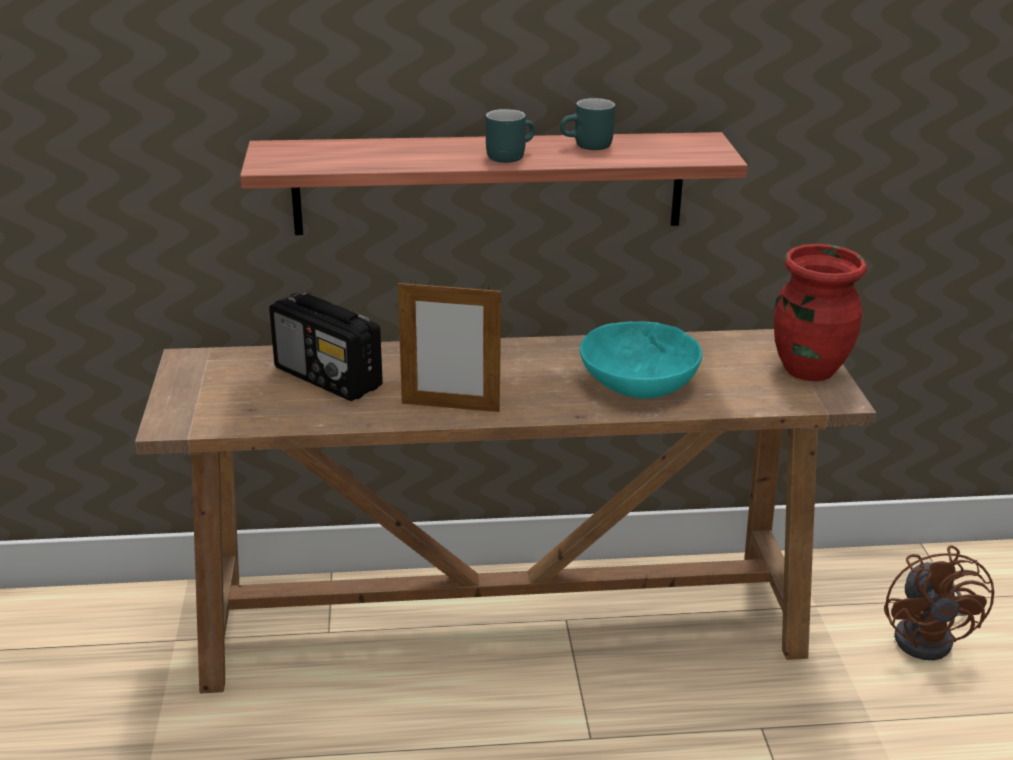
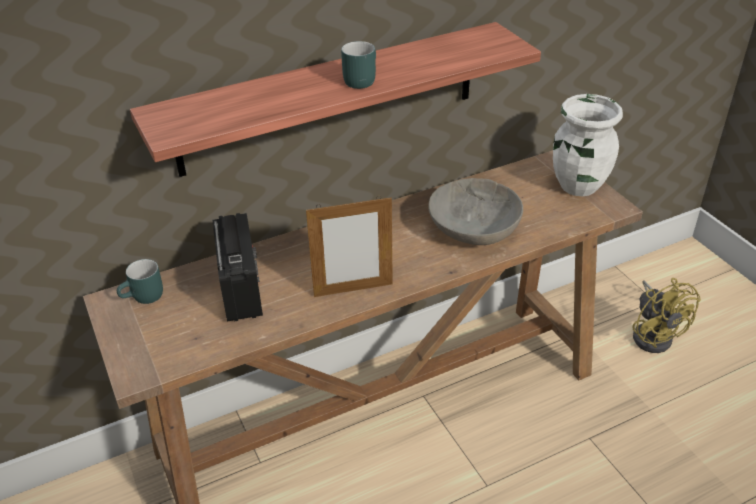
camera: 20 degrees left, 10 degrees up
(328, 378) = (241, 288): radio -> radio turned 120 degrees counterclockwise
(588, 146) = (413, 57): turquoise mug -> turquoise mug (144, 298)
(637, 382) = (473, 229): turquoise bowl -> grey bowl
(808, 369) = (578, 185): red vase -> white vase
(930, 636) = (653, 334): brown fan -> yellow fan

